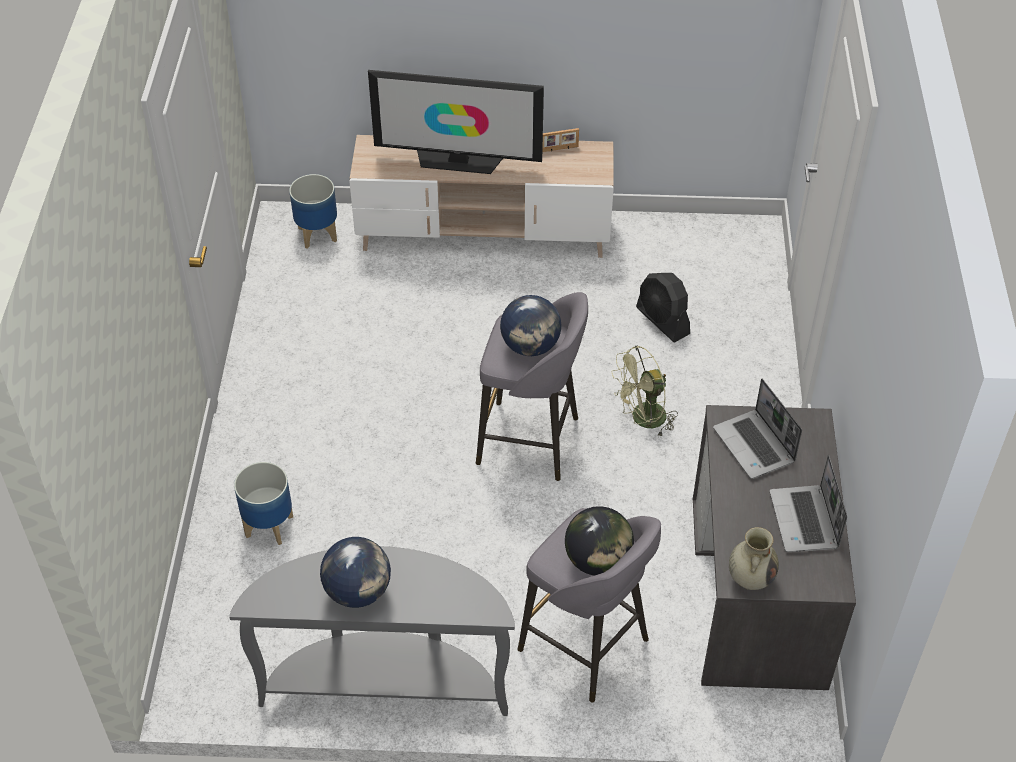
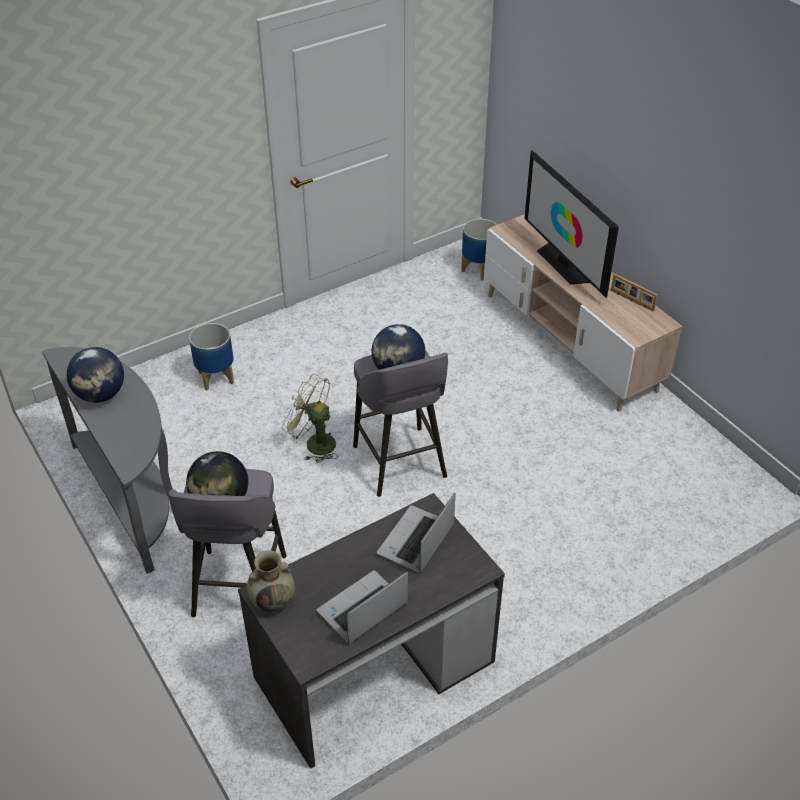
camera: 55 degrees right, 5 degrees down
(642, 420) = (481, 514): green fan -> green fan (314, 443)
(662, 321) = (592, 477): black fan -> none

